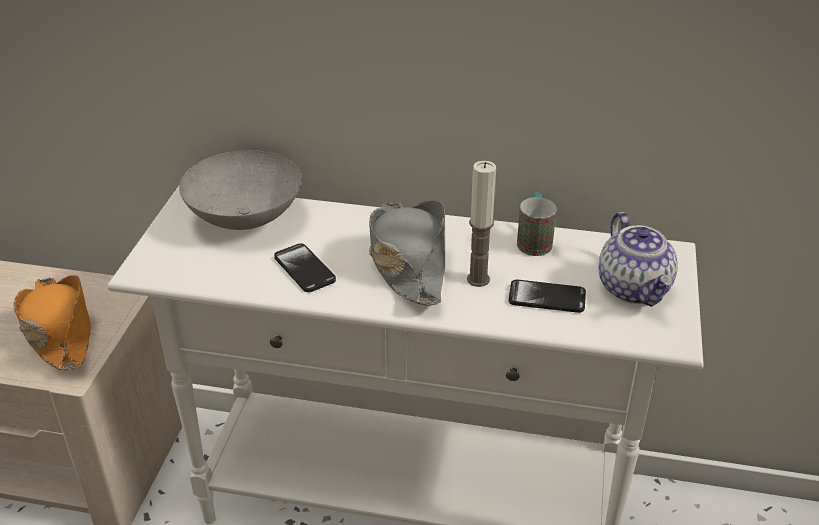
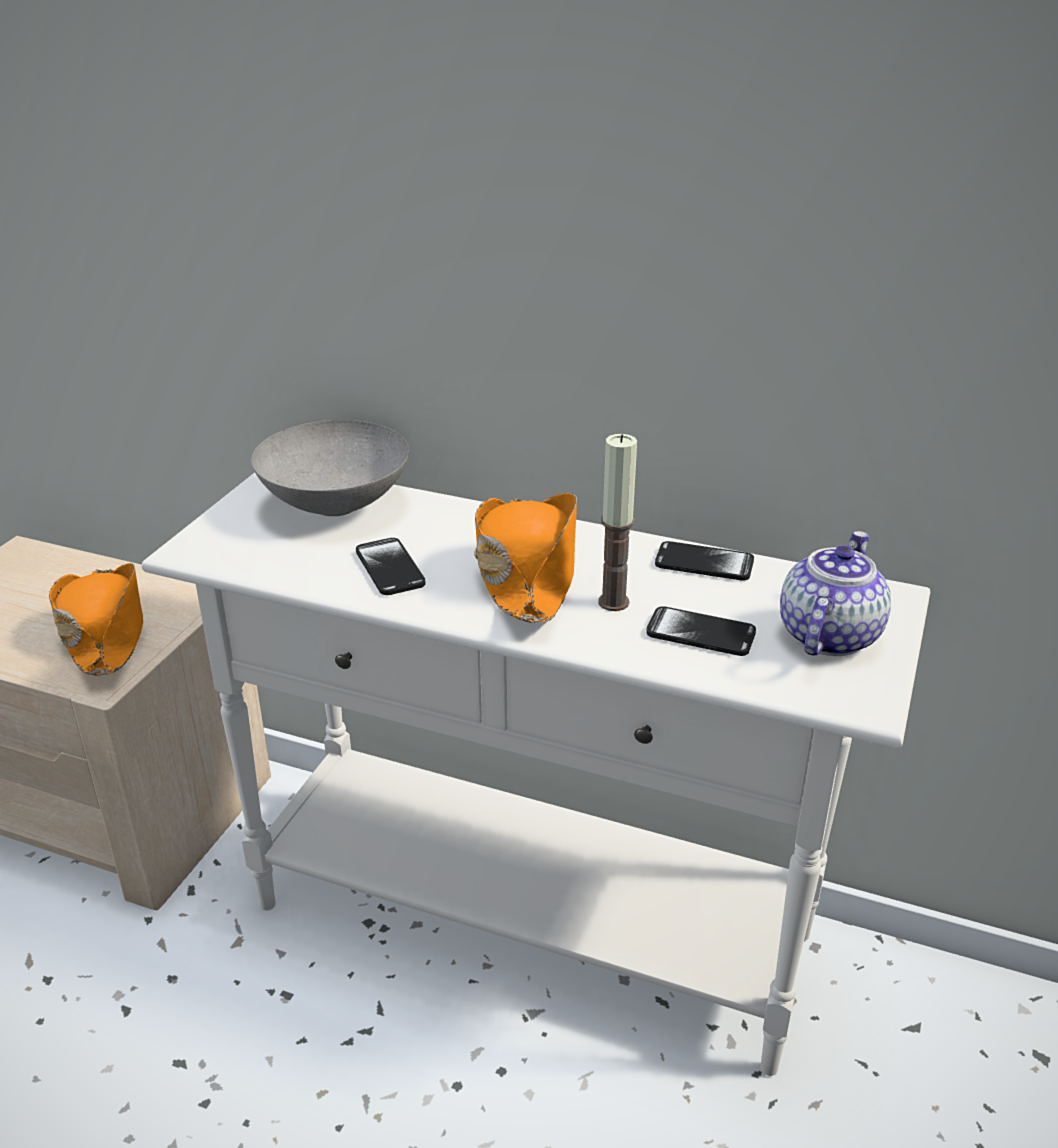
camera: 10 degrees right, 5 degrees down
(407, 261) = (526, 572): grey hat -> orange hat
(534, 240) = (704, 563): mug -> phone
(634, 288) = (827, 635): teapot -> teapot turned 150 degrees counterclockwise

